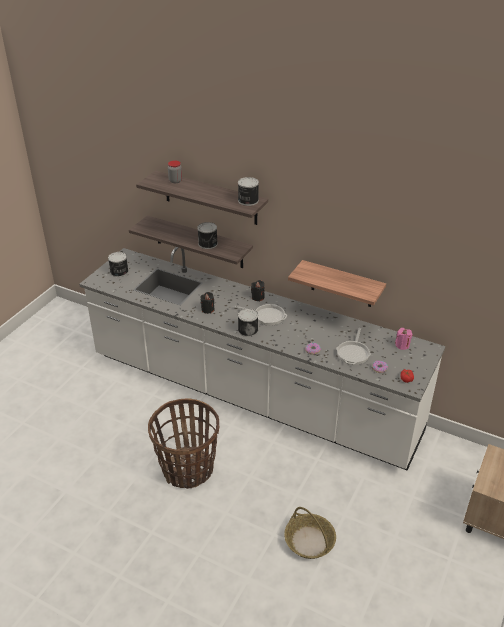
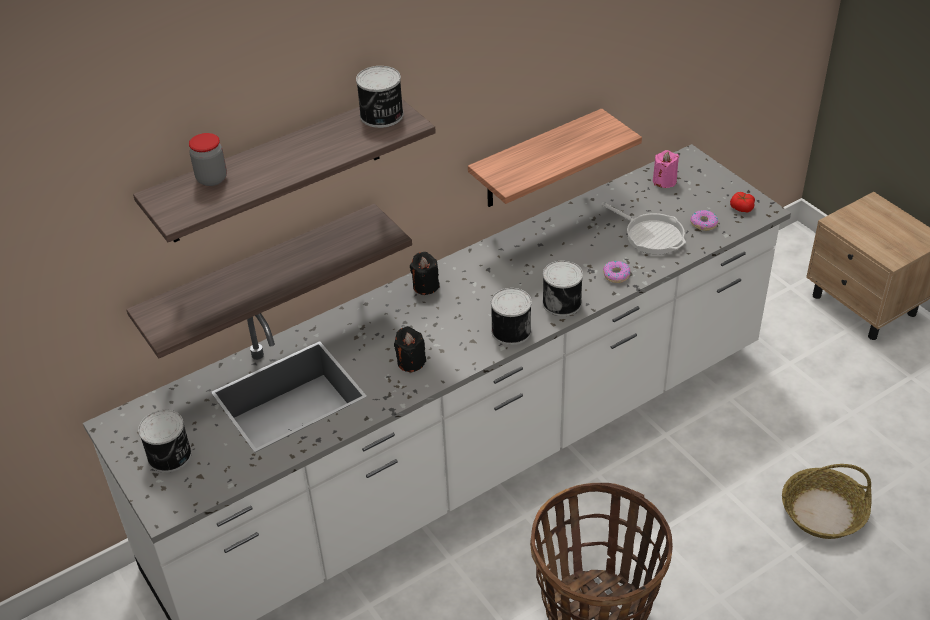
camera: 60 degrees left, 5 degrees up
(208, 244) = (321, 255): can -> can (562, 302)
(267, 316) = (488, 294): frying pan -> none

